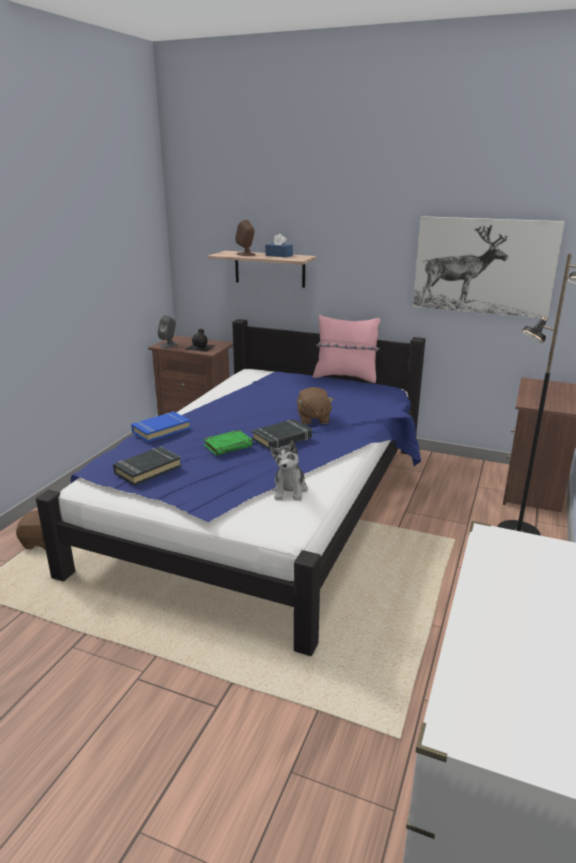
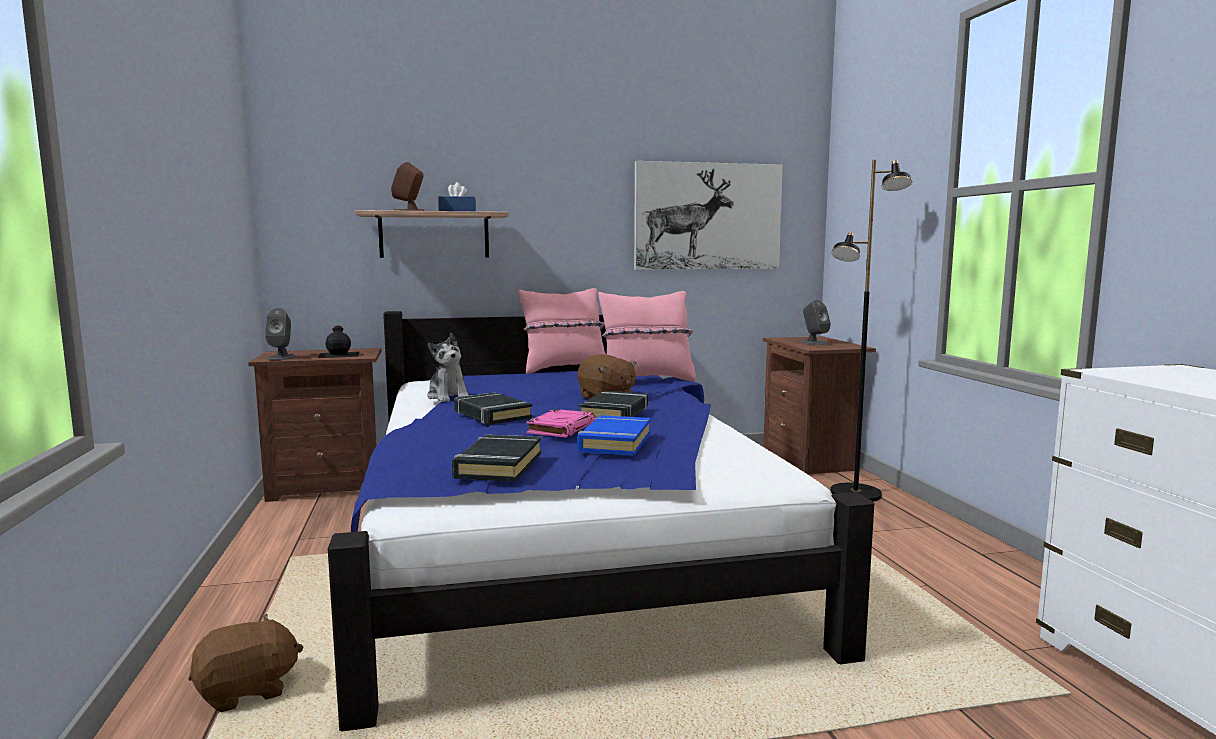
camera: 35 degrees left, 15 degrees down
(161, 430) = (426, 433): blue book -> blue book (614, 442)
(216, 421) = (492, 415): none -> black book
(228, 445) = (561, 428): green book -> pink book
(289, 490) = (713, 450): plush toy -> plush toy (448, 397)
(374, 404) = (646, 380): none -> pink pillow
(547, 395) = (814, 343): none -> grey speaker

